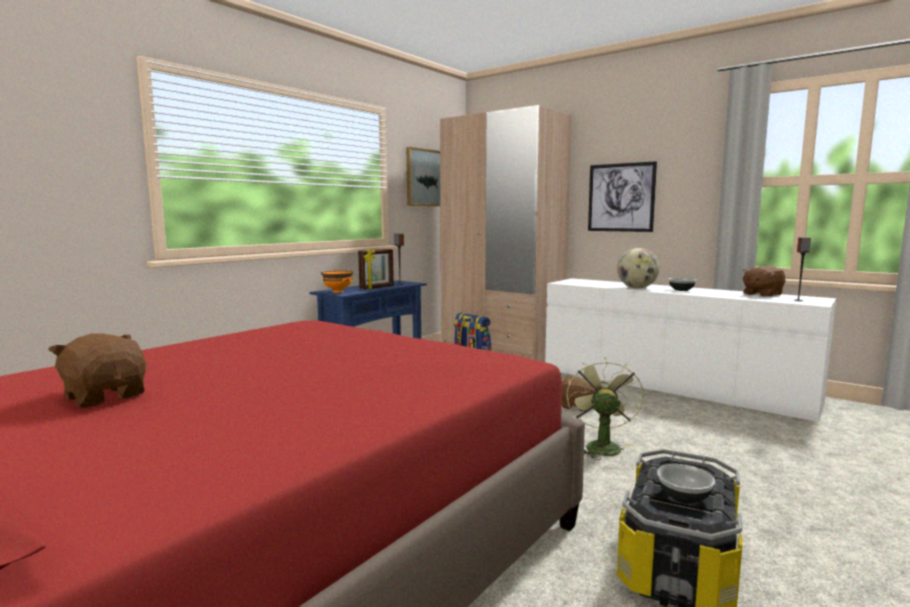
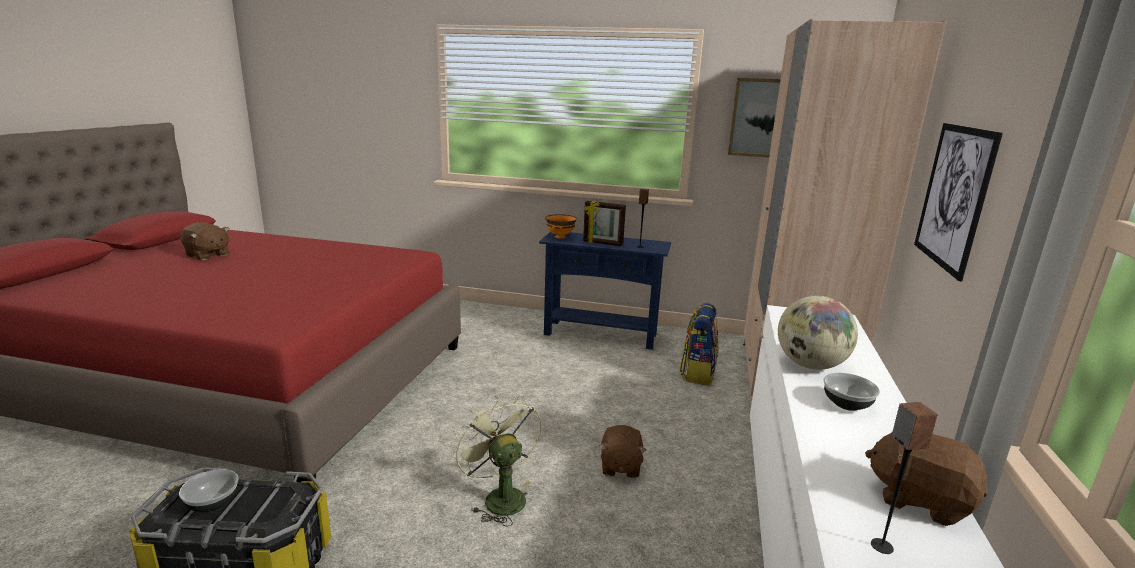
camera: 65 degrees right, 10 degrees up
(106, 396) = (207, 255): brown plush toy -> brown plush toy turned 105 degrees clockwise
(600, 446) = (499, 497): green fan -> green fan turned 105 degrees counterclockwise

